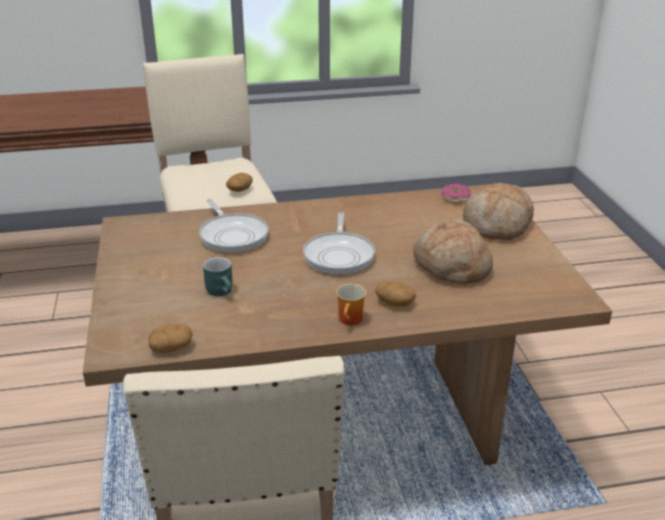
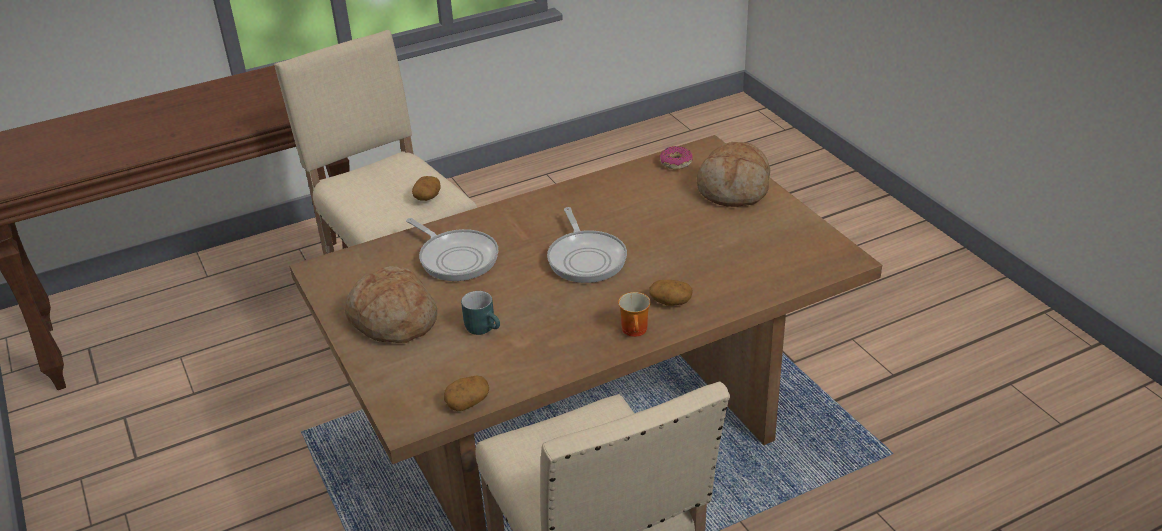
camera: 15 degrees left, 5 degrees up
(451, 266) = (708, 247): bread -> bread (393, 320)

